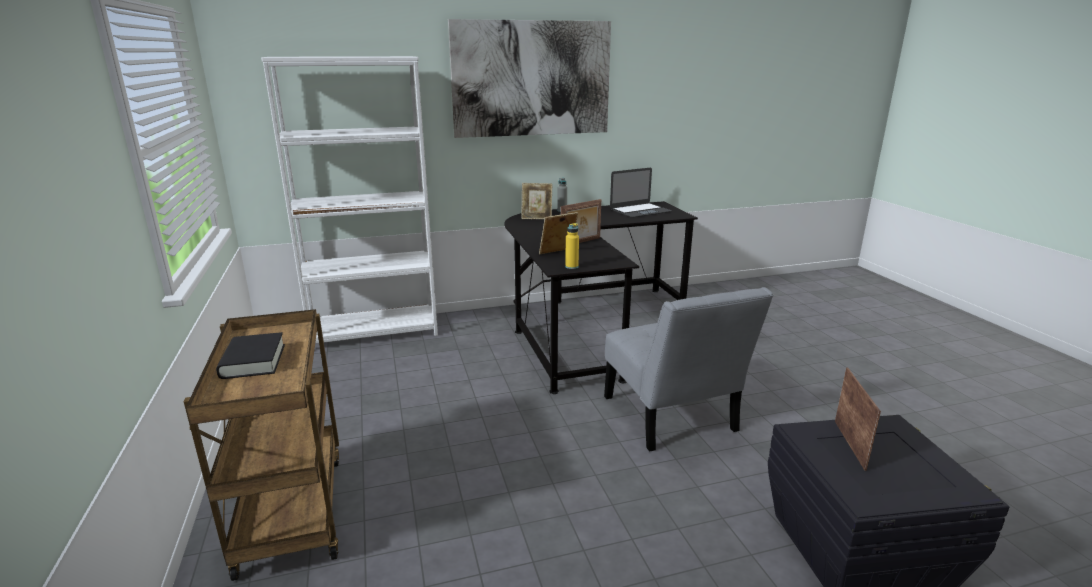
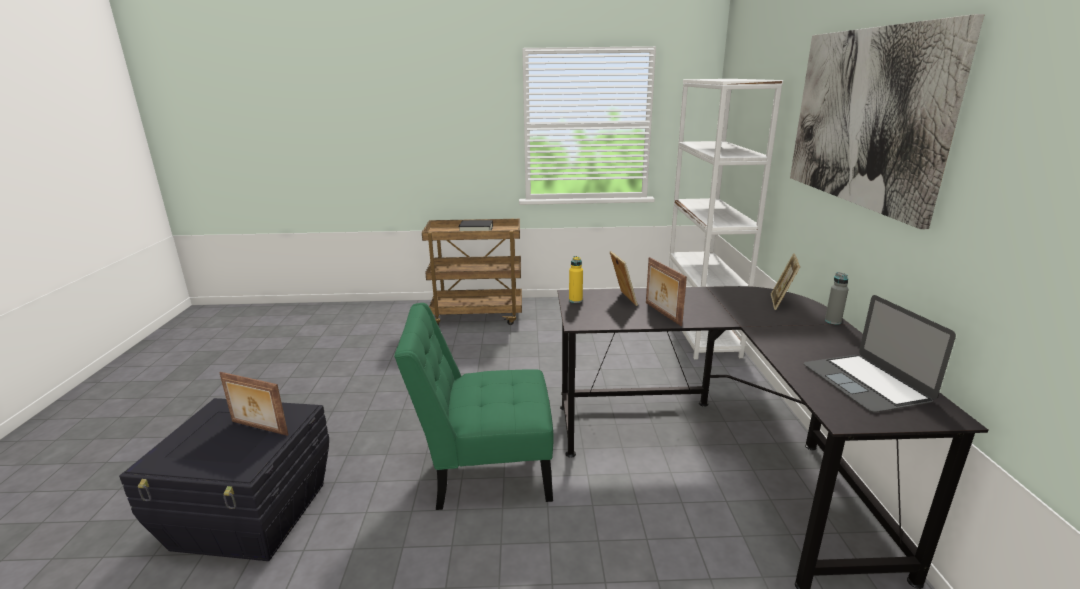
camera: 105 degrees right, 0 degrees up
(672, 418) = (485, 469): grey chair -> green chair

